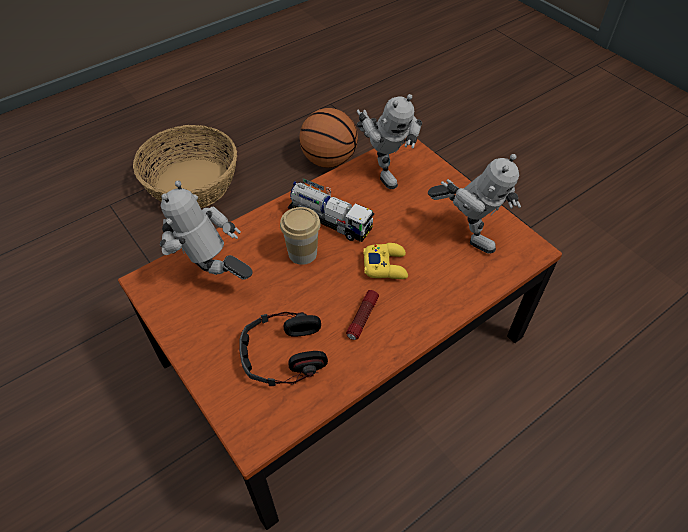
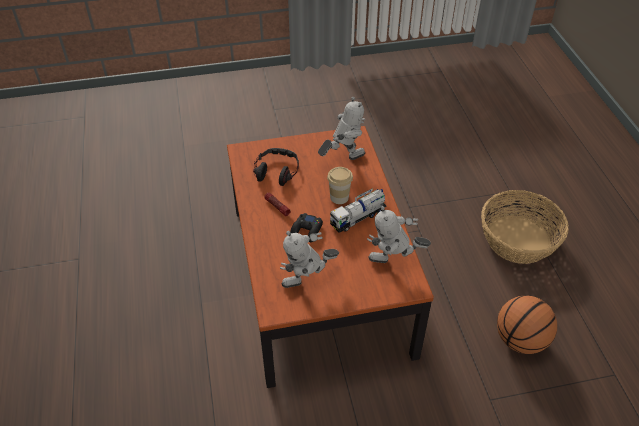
camera: 115 degrees right, 5 degrees down
(386, 265) = (307, 230): yellow game controller -> black game controller

